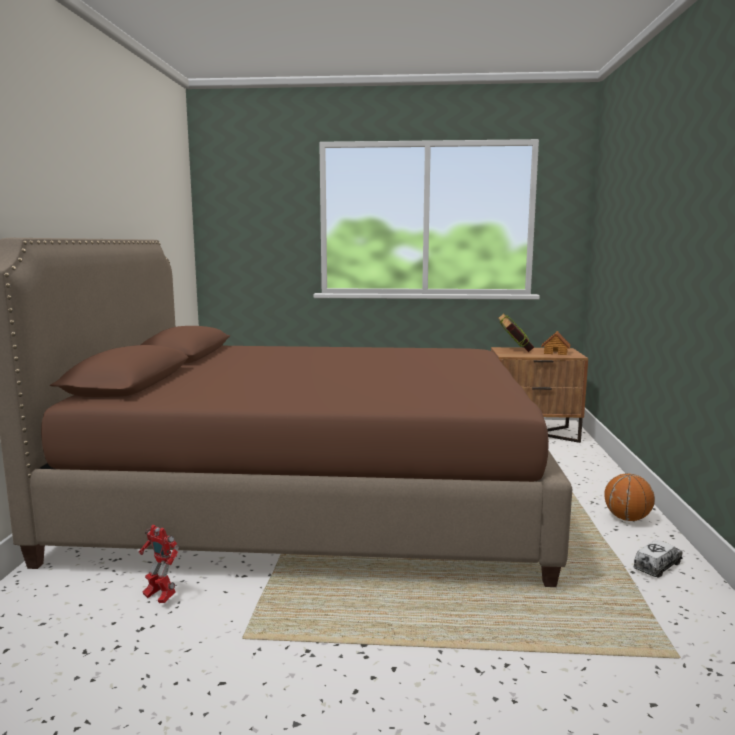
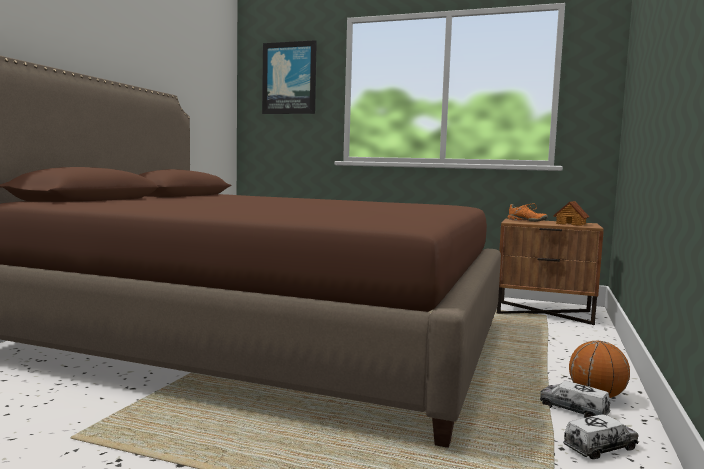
camera: 15 degrees right, 5 degrees down
(159, 597) = (40, 393): toy robot -> none
(256, 204) = (289, 78): none -> picture
(514, 350) = (526, 221): book -> orange shoe
(619, 534) = (573, 410): none -> toy truck

